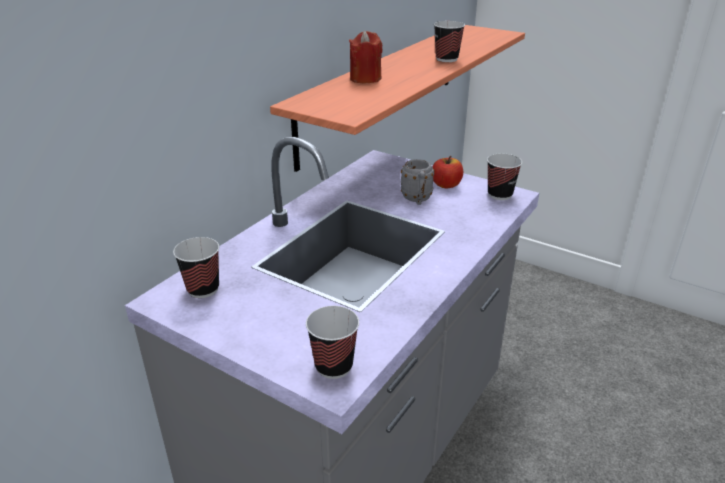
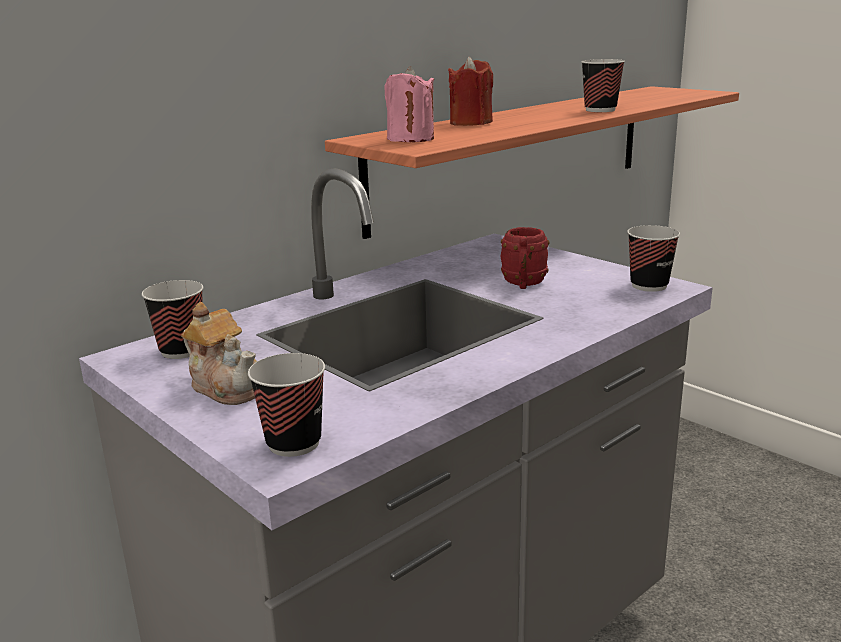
camera: 15 degrees right, 10 degrees down
(257, 321) = (227, 387): none -> teapot
(336, 103) = (410, 139): none -> pink candle
(417, 199) = (523, 284): grey mug -> red mug
(446, 185) = (575, 271): apple -> none

